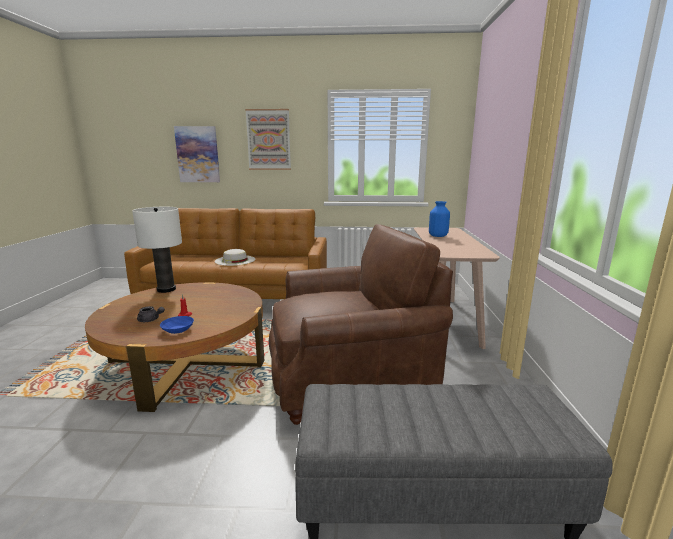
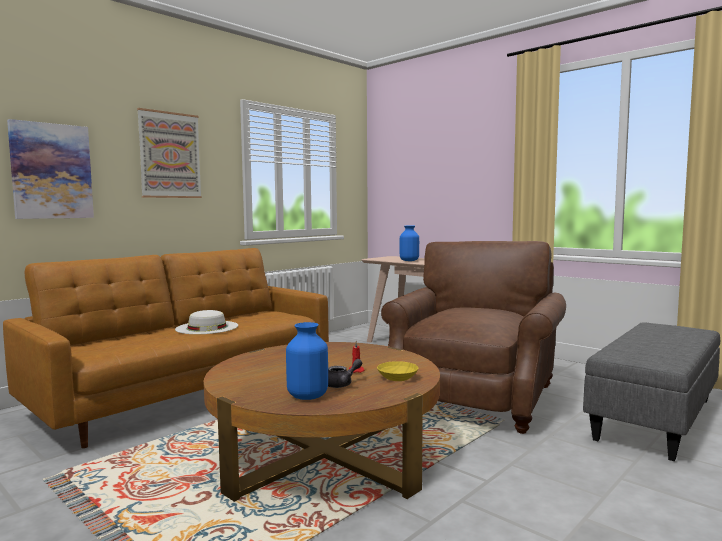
camera: 50 degrees left, 10 degrees down
(120, 319) = (307, 396): none -> blue vase
(166, 289) = (234, 367): white table lamp -> none
(178, 329) = (398, 377): blue bowl -> yellow bowl

